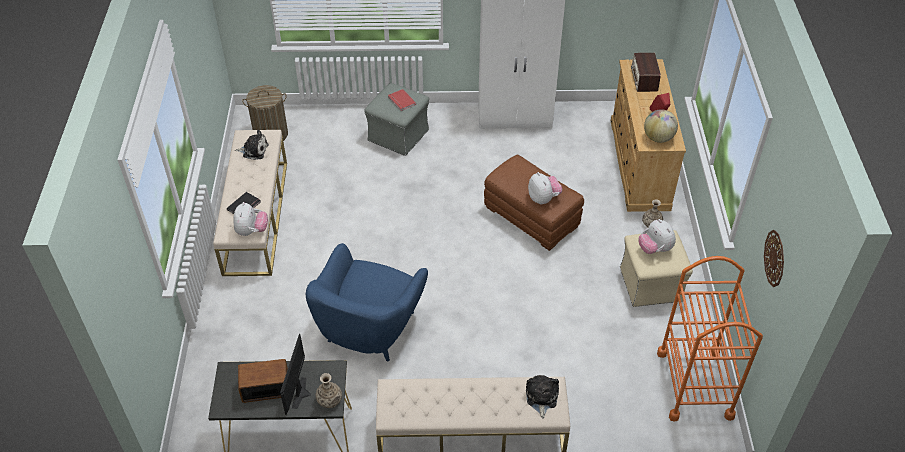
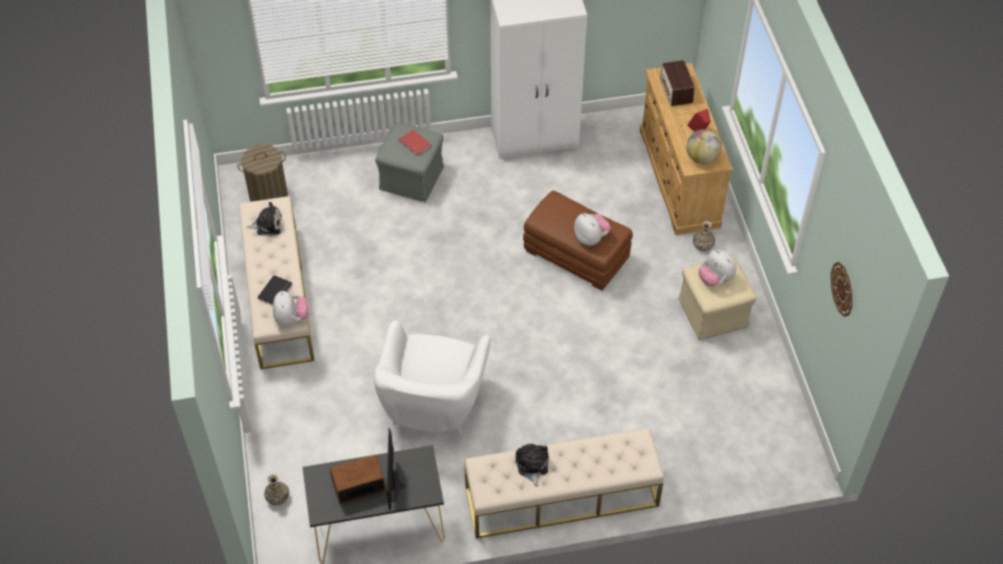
camera: 10 degrees left, 5 degrees up
(329, 400) = (426, 488): vase -> vase (278, 497)
(369, 329) = (433, 404): blue armchair -> white armchair
(541, 398) = (631, 452): plush toy -> plush toy (532, 465)
(694, 384) = (773, 412): orange cart -> none

